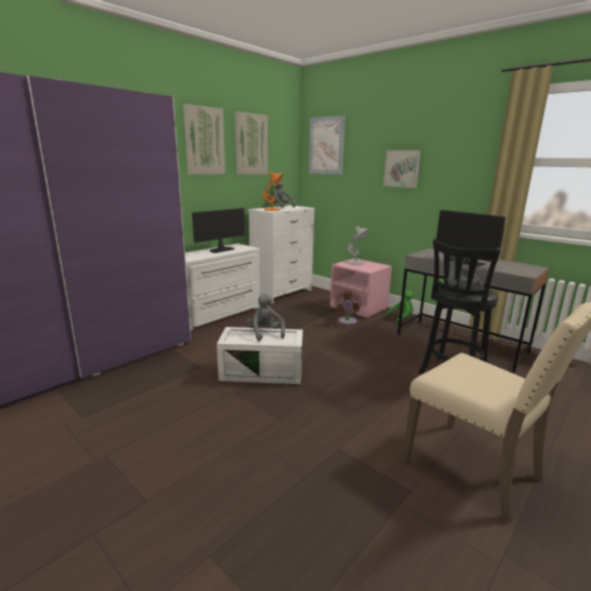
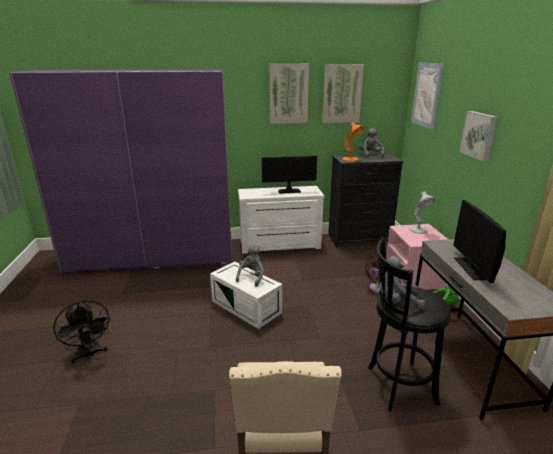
camera: 40 degrees right, 5 degrees up
(136, 499) = (89, 354): none -> black fan
(282, 293) = (359, 239): white dresser -> black dresser

